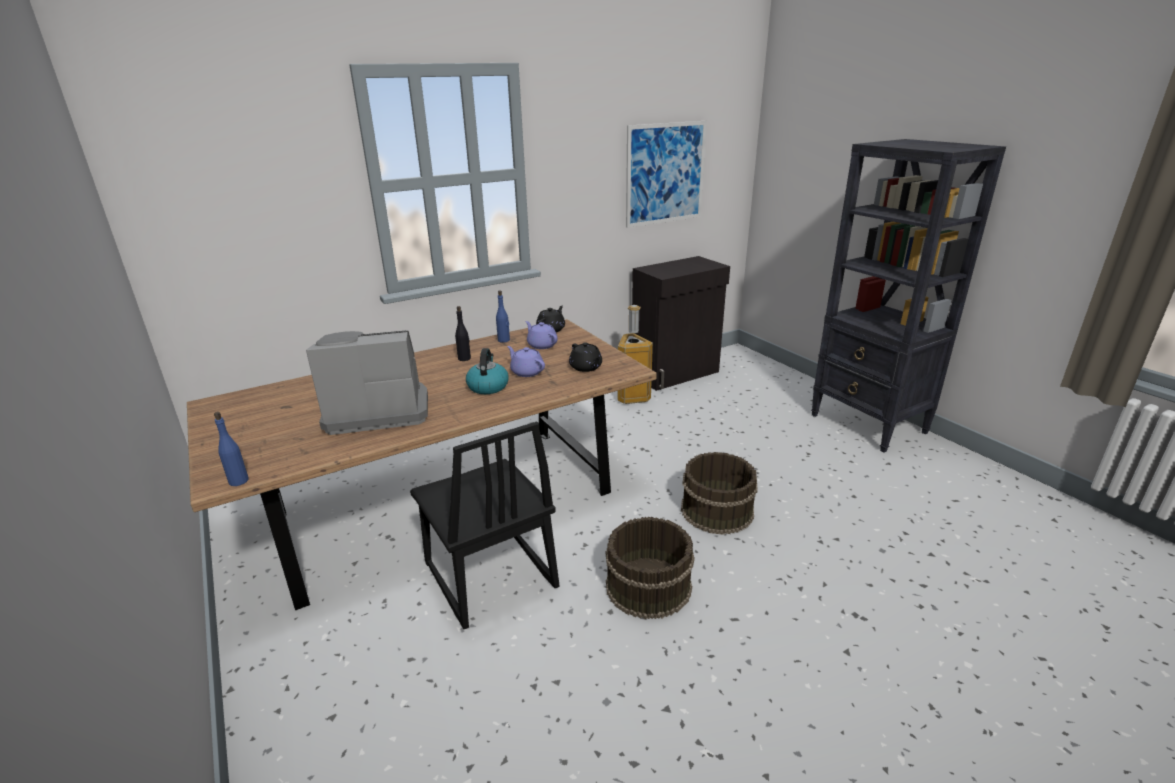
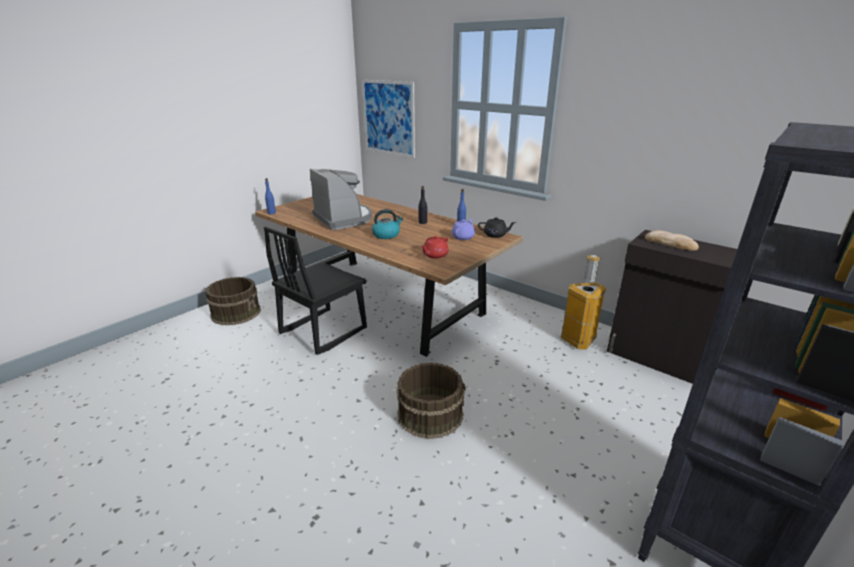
camera: 70 degrees right, 0 degrees up
(526, 372) = (414, 240): purple teapot -> none
(586, 367) = (434, 255): black teapot -> red teapot
(647, 585) = (328, 391): brown bucket -> brown bucket (236, 312)
(665, 174) = (719, 141): picture -> picture (388, 118)
(671, 269) = (670, 243): none -> bread

